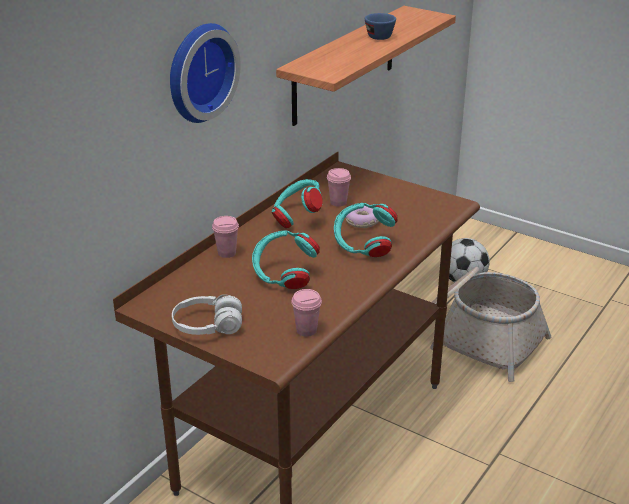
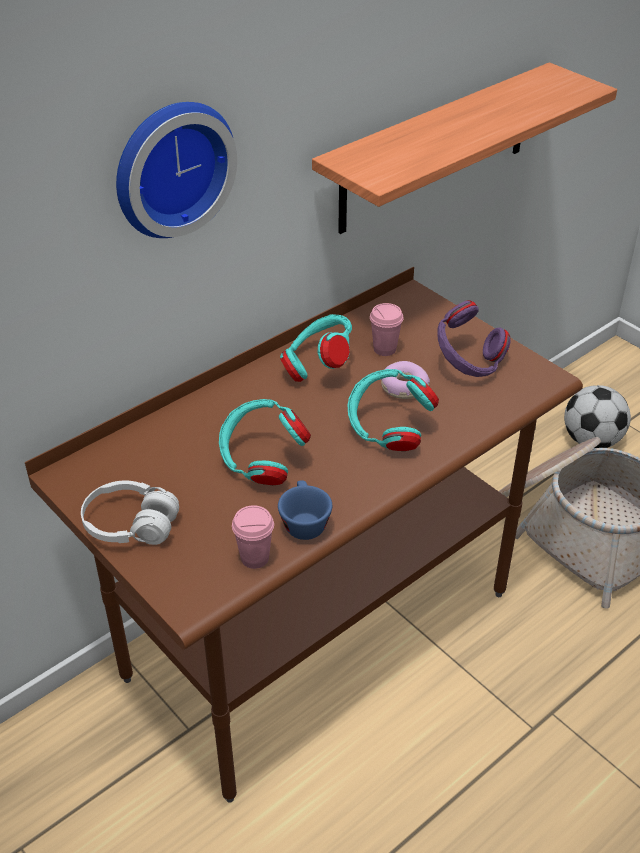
camera: 15 degrees right, 10 degrees up
(227, 253) = (204, 409): pink cup -> none
(377, 36) = (482, 115): blue cup -> blue cup (303, 522)
(399, 203) = (468, 364): none -> purple headphones

